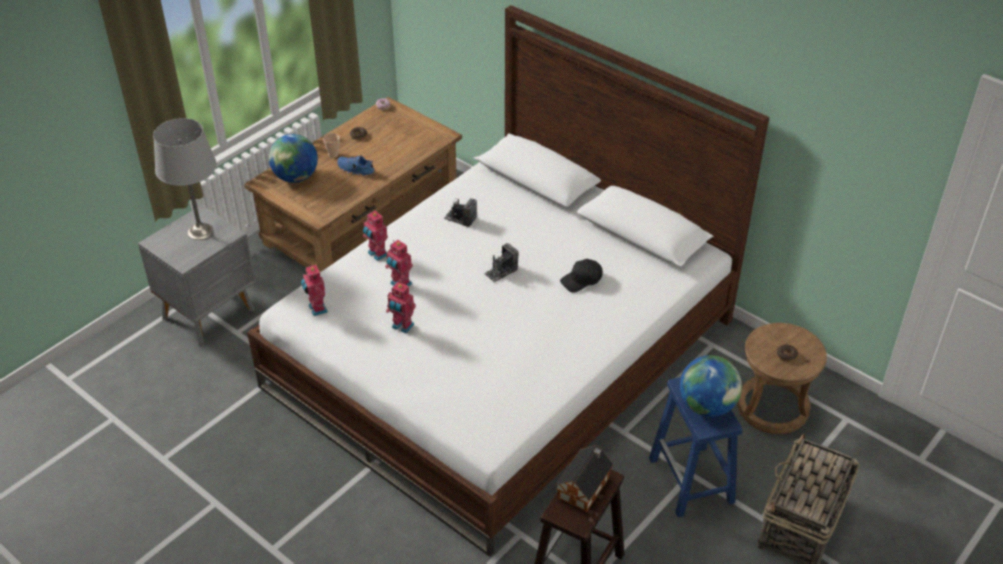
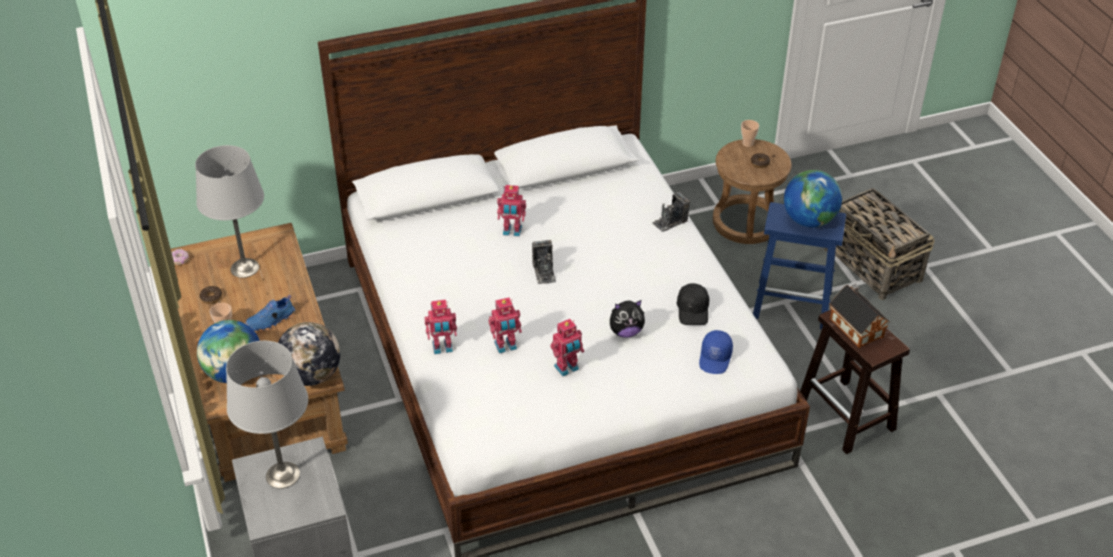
camera: 60 degrees left, 0 degrees up
(316, 309) = (491, 422): toy robot -> toy robot (512, 231)
(317, 211) = (312, 375): none -> globe
(397, 136) = (244, 268): none -> grey table lamp
(460, 218) = (440, 269): camera -> camera (670, 222)
(469, 344) = (626, 332): none -> plush toy
(478, 409) = (715, 358): none -> blue cap
(581, 280) = (598, 227): black cap -> black cap (693, 309)
(806, 337) = (747, 144): none -> cup

